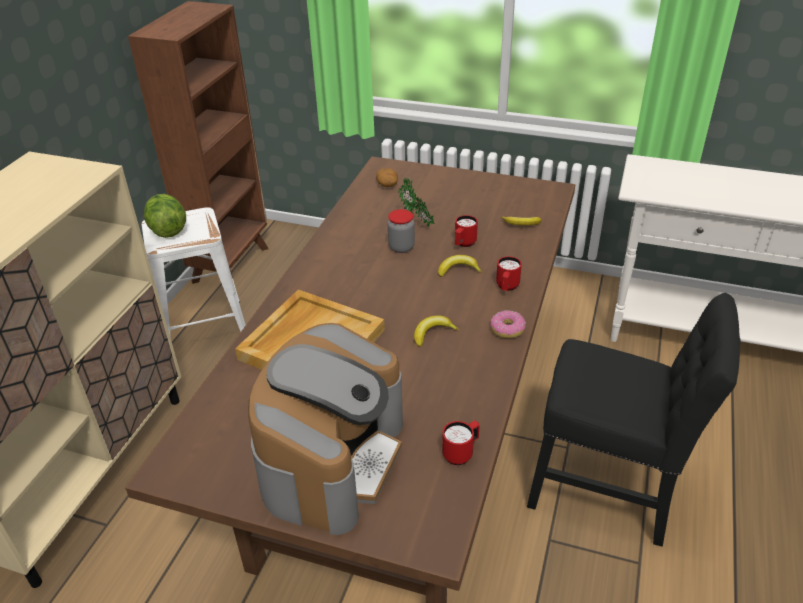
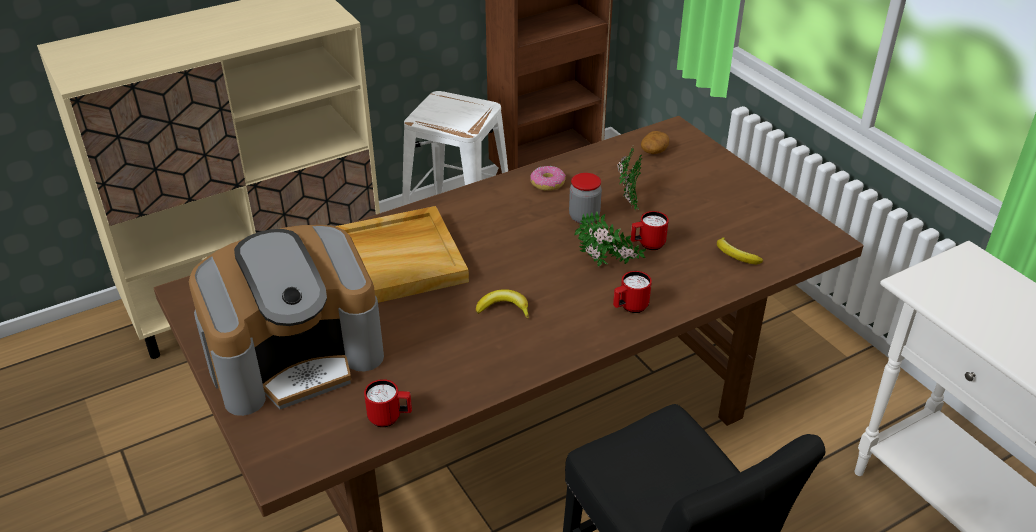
camera: 40 degrees right, 0 degrees up
(168, 230) = (442, 109): lettuce -> none
(458, 270) = (607, 266): banana -> potted plant
(507, 329) = (575, 344): donut -> donut (548, 183)

